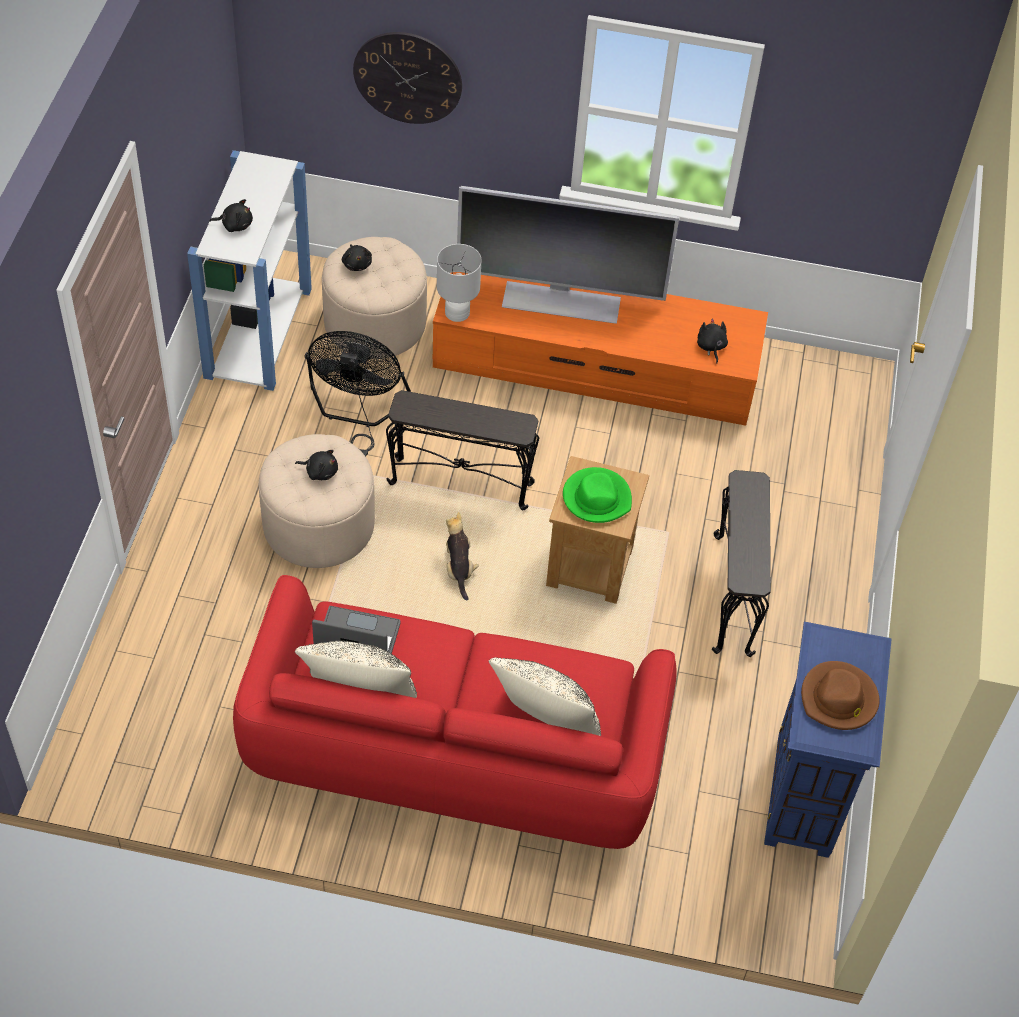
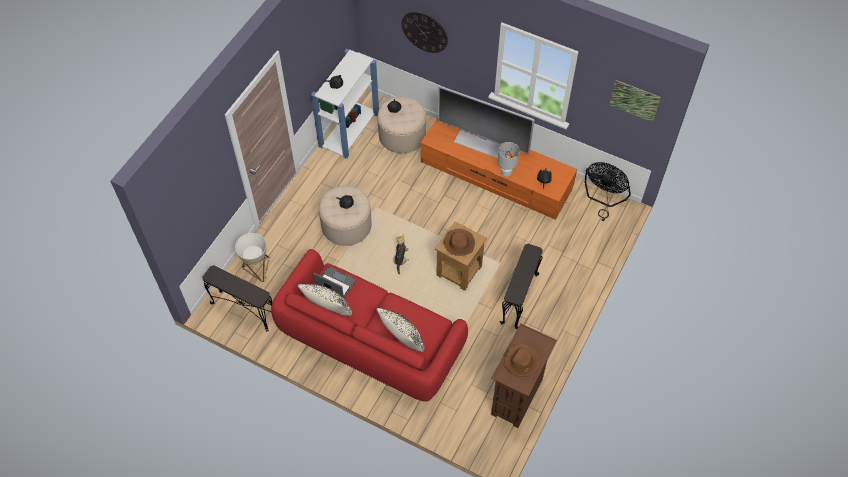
camera: 20 degrees right, 5 degrees up
(150, 656) = (257, 268): none -> planter
(356, 412) = (380, 176): black fan -> black fan (603, 198)
(457, 313) = (432, 141): grey table lamp -> grey table lamp (506, 172)
(460, 485) = (414, 220): black side table -> black side table (243, 311)
(597, 498) = (459, 243): green hat -> brown hat
(804, 799) = (516, 399): blue cabinet -> brown cabinet
(890, 130) = (634, 100): none -> picture

